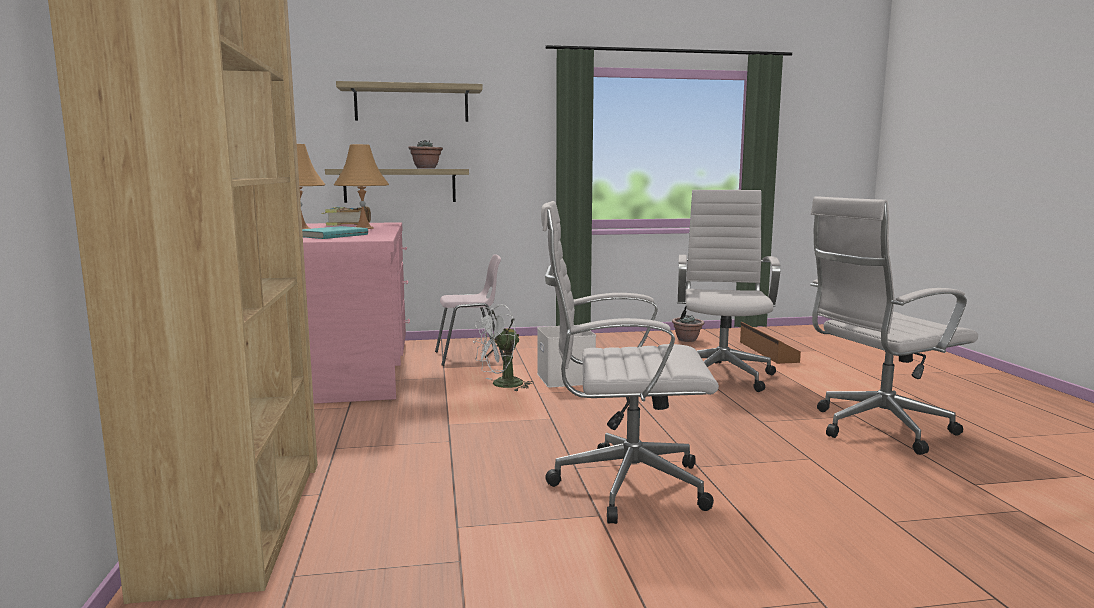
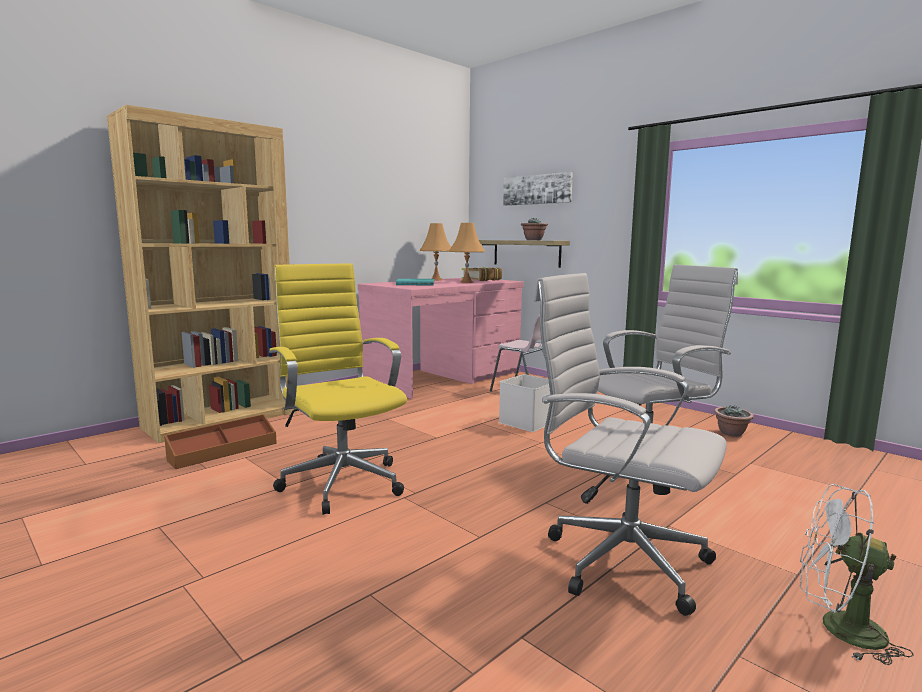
camera: 55 degrees right, 0 degrees up
(411, 103) = (537, 189): shelf -> picture
(501, 385) = (479, 411): white fan -> white fan (838, 629)
(622, 485) = (341, 481): white office chair -> yellow office chair
(767, 352) = (781, 469): brown storage box -> brown storage box (223, 451)

